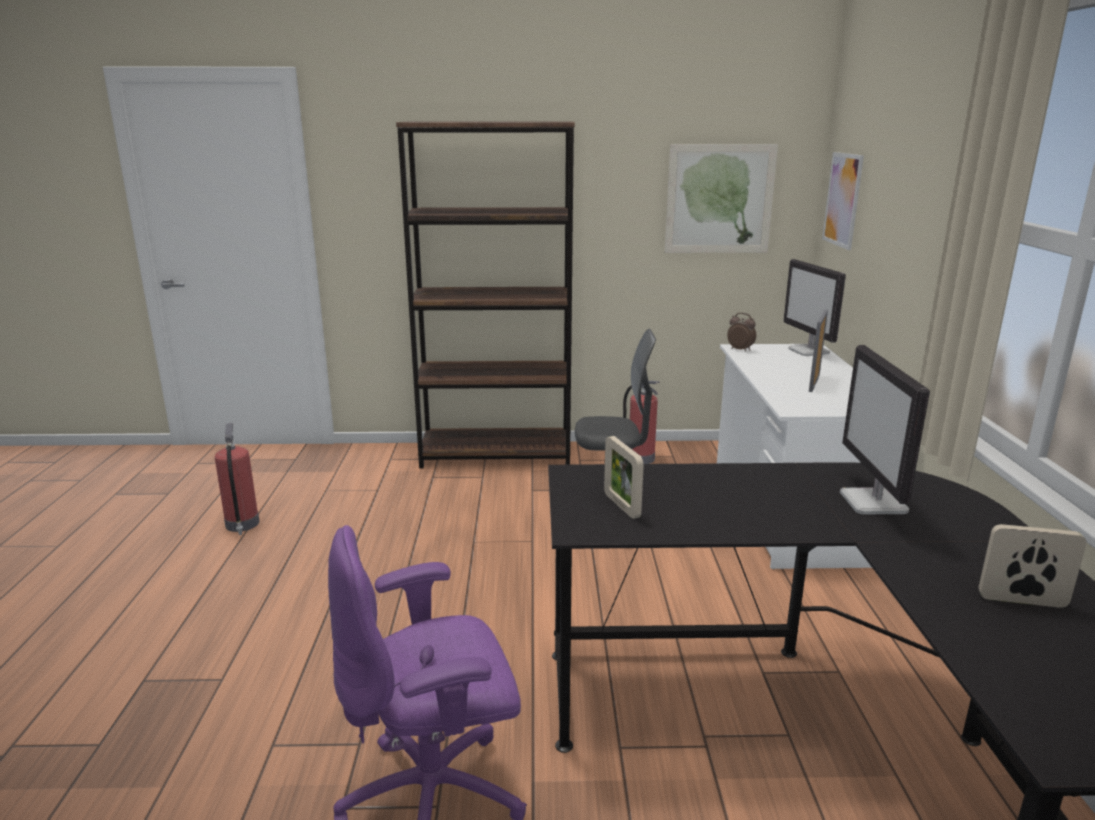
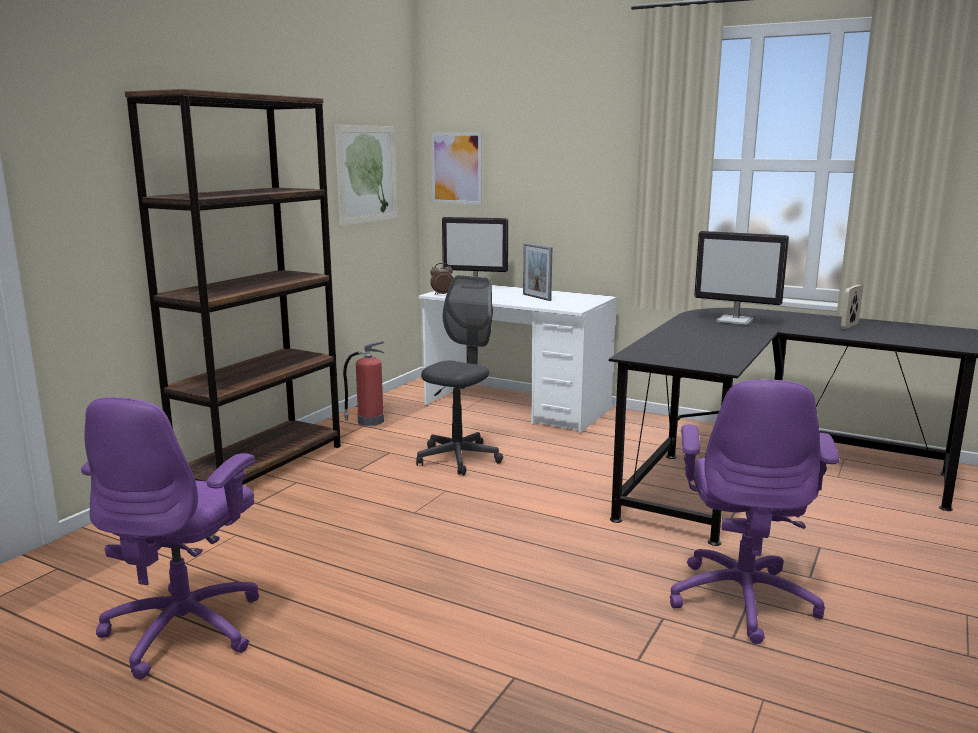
camera: 60 degrees left, 5 degrees down
(242, 524) = (186, 628): fire extinguisher -> purple office chair
(621, 505) = (695, 355): picture frame -> none

